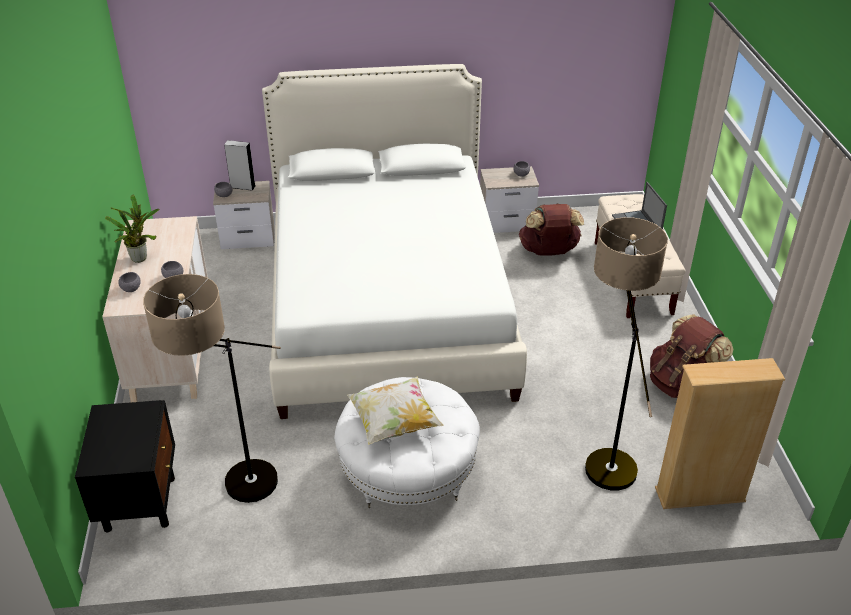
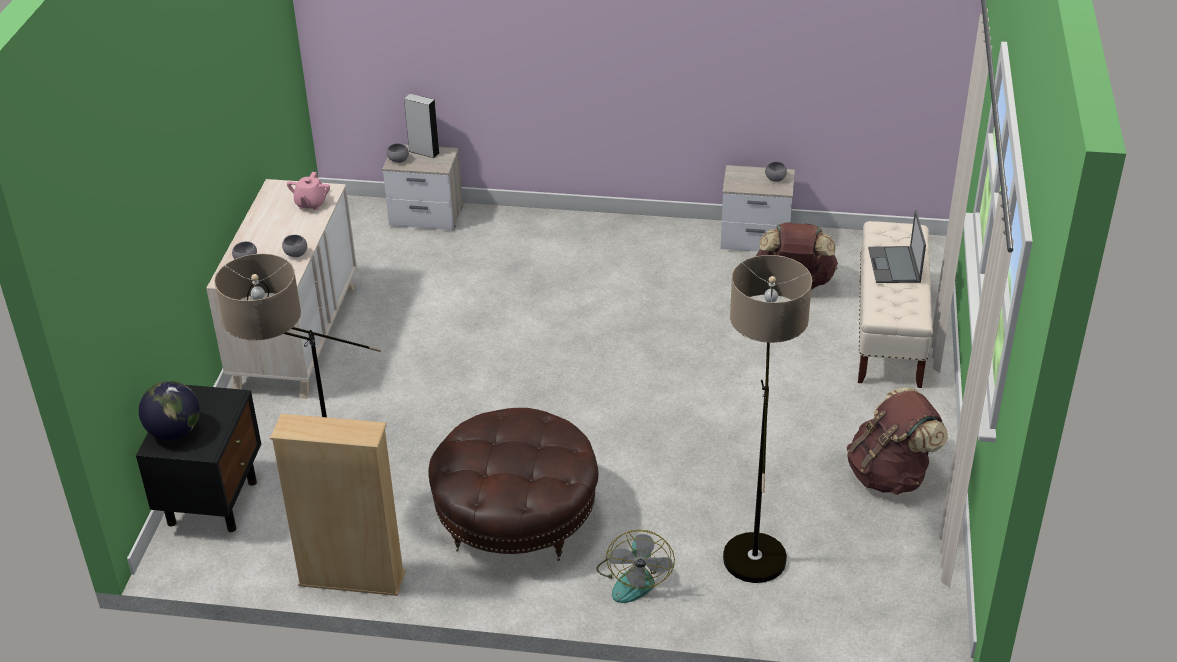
camera: 15 degrees right, 0 degrees up
(105, 449) = (174, 431): none -> globe
(140, 257) = (267, 225): potted plant -> none
(172, 235) = (310, 204): none -> pink teapot
(388, 304) = (565, 322): white bed -> none
(394, 423) = (496, 457): pillow -> none
(408, 470) = (516, 518): white ottoman -> brown ottoman
(523, 504) = (633, 578): none -> fan
(700, 495) = (850, 605): beige bookcase -> beige bookcase (352, 579)

